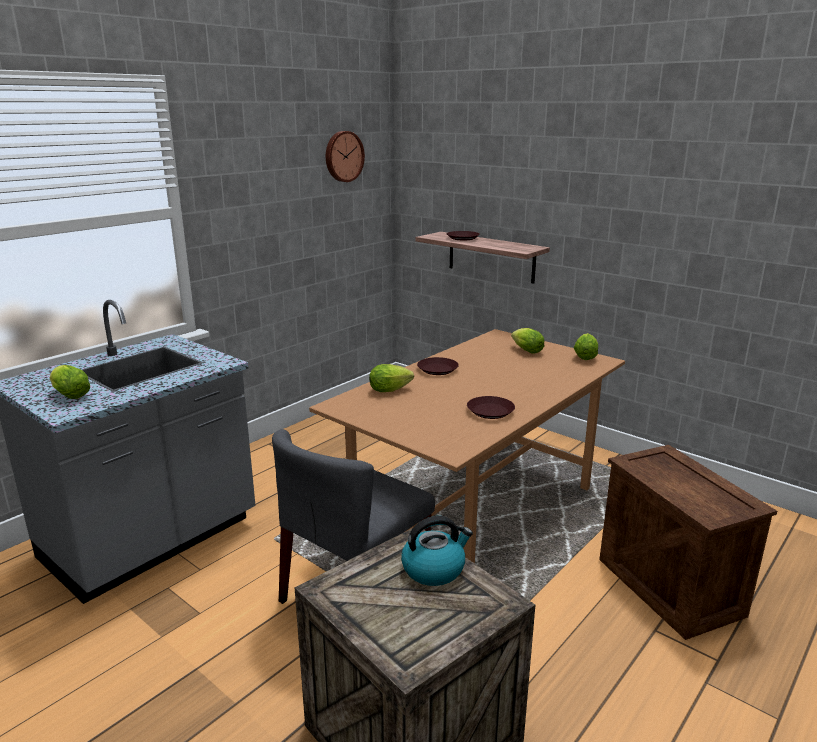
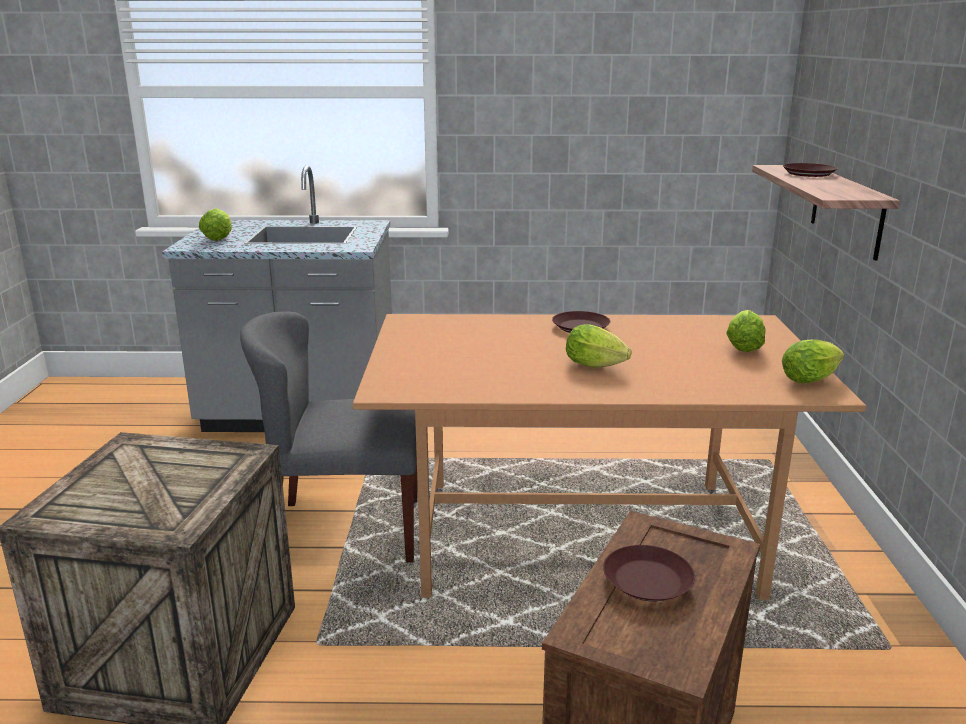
camera: 50 degrees right, 0 degrees up
(343, 156) = (691, 44): wall clock -> none
(392, 390) = (485, 327): lettuce -> lettuce (598, 366)
(434, 569) = (205, 477): kettle -> none
(490, 411) = (518, 379): brown plate -> brown plate (648, 580)

